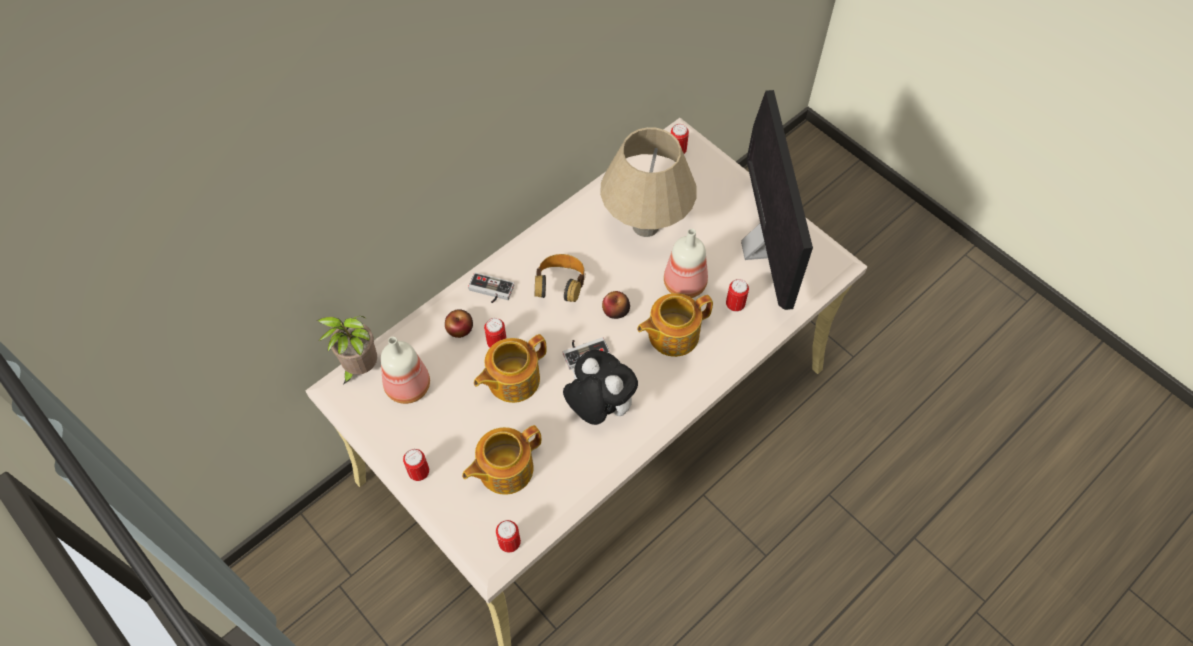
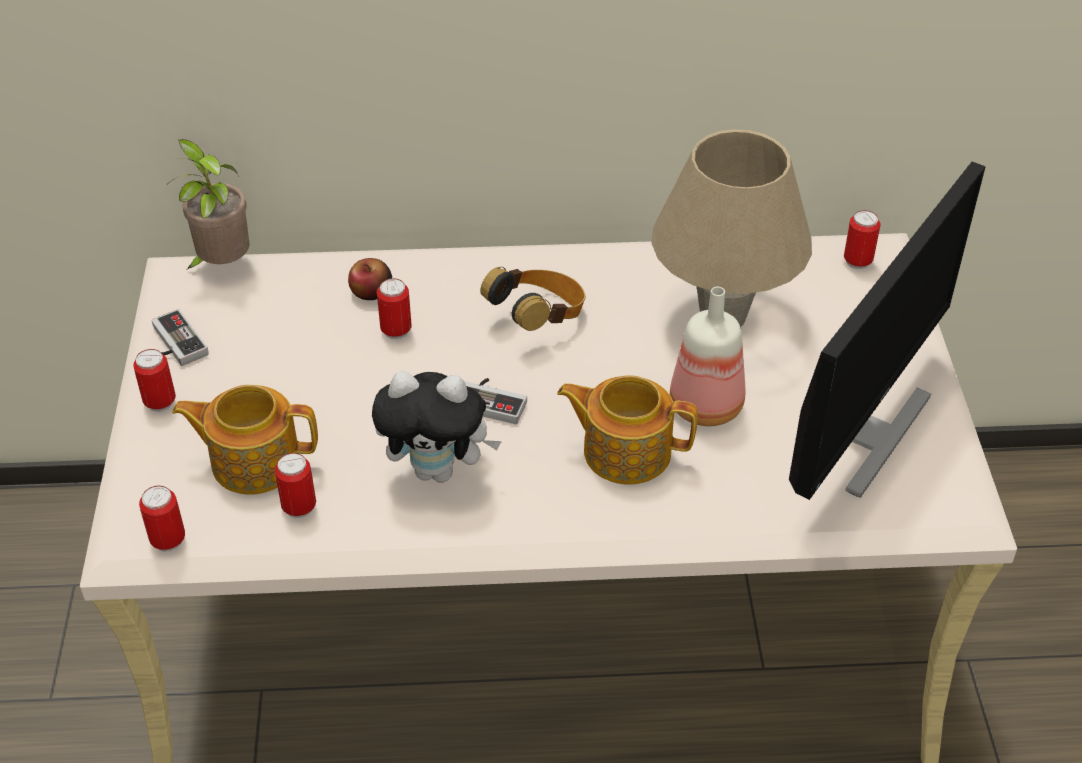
camera: 40 degrees right, 15 degrees down
(406, 386) = (248, 311): bottle -> none
(490, 291) = (449, 276): game controller -> game controller (174, 344)
(512, 379) = (370, 377): teapot -> none
(598, 407) = (438, 470): plush toy -> plush toy turned 105 degrees clockwise
(615, 310) = (579, 382): apple -> none
(735, 305) = (751, 470): can -> can (299, 507)

